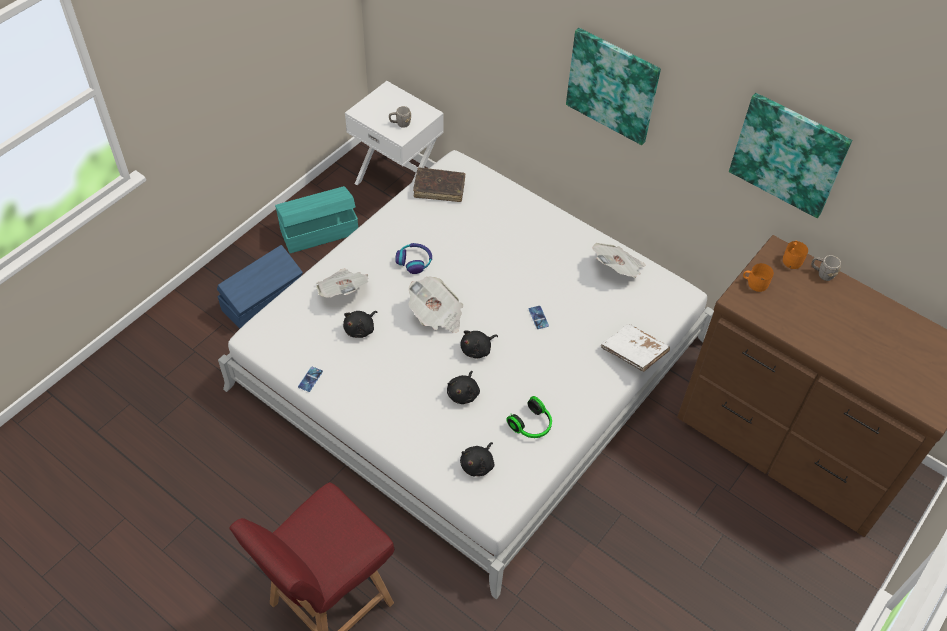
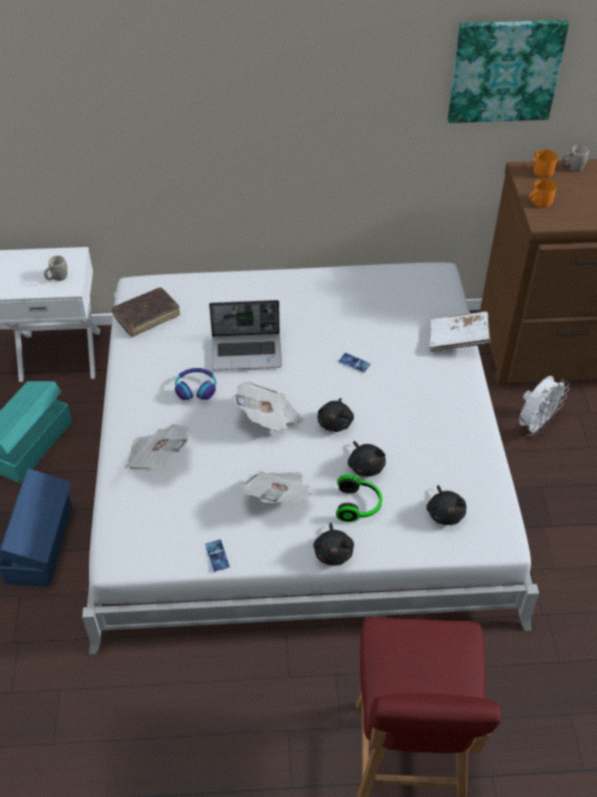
camera: 40 degrees left, 5 degrees down
(361, 329) = (213, 478): black plush toy -> black plush toy (333, 552)
(475, 259) = (247, 352): none -> laptop
(532, 425) = (448, 450): headphones -> headphones (358, 505)
(613, 85) = (296, 101): picture -> none
(618, 269) = (372, 285): newspaper -> newspaper (279, 497)
(671, 468) = (535, 425): none -> white fan

